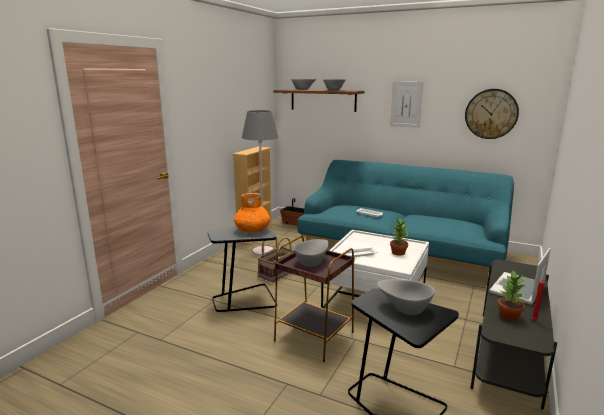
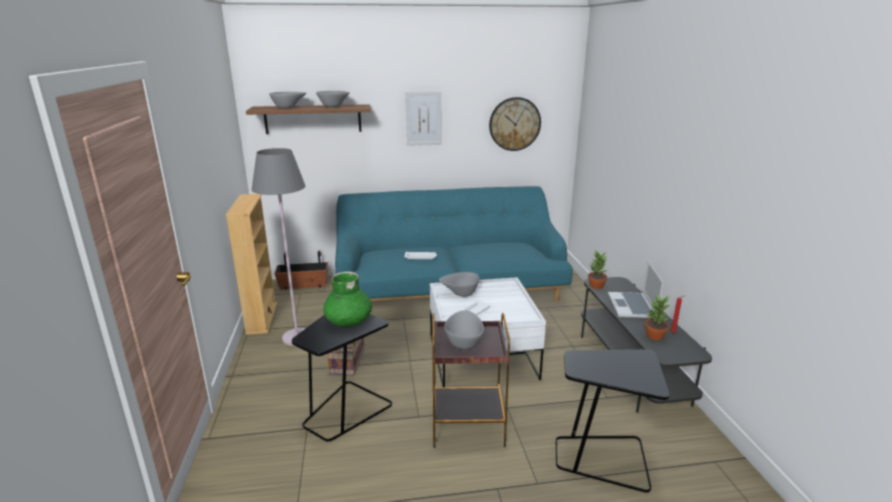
camera: 35 degrees left, 5 degrees up
(252, 230) = (349, 320): orange vase -> green vase
(398, 252) = (504, 298): potted plant -> potted plant (596, 286)
(404, 308) = (615, 363): grey bowl -> grey bowl (460, 293)

